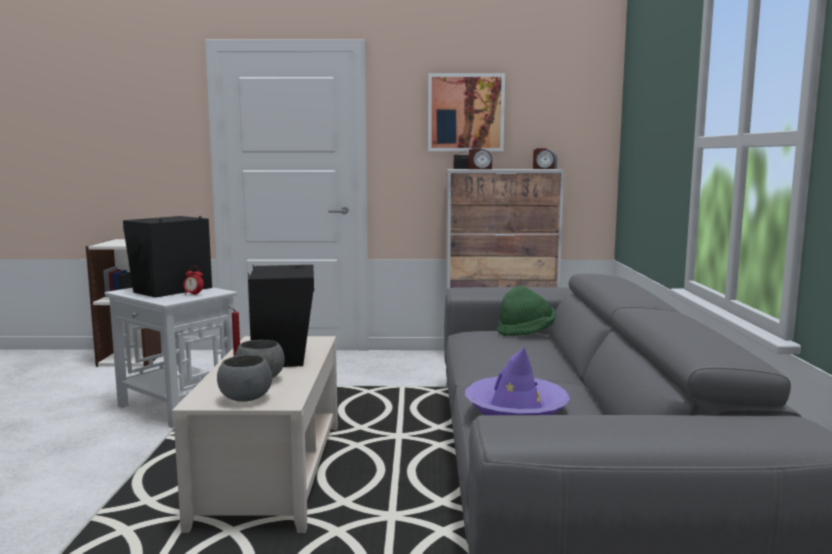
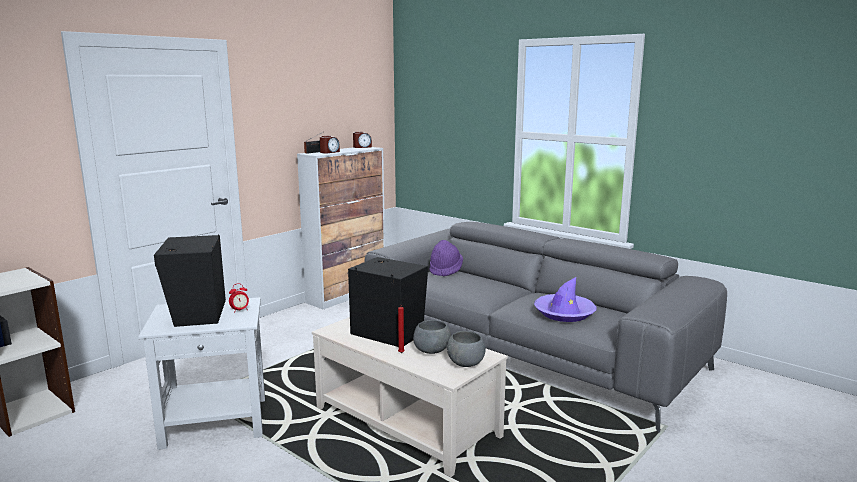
camera: 50 degrees left, 5 degrees up
(465, 113) = (306, 105): picture -> none
(525, 332) = (445, 270): green hat -> purple hat

